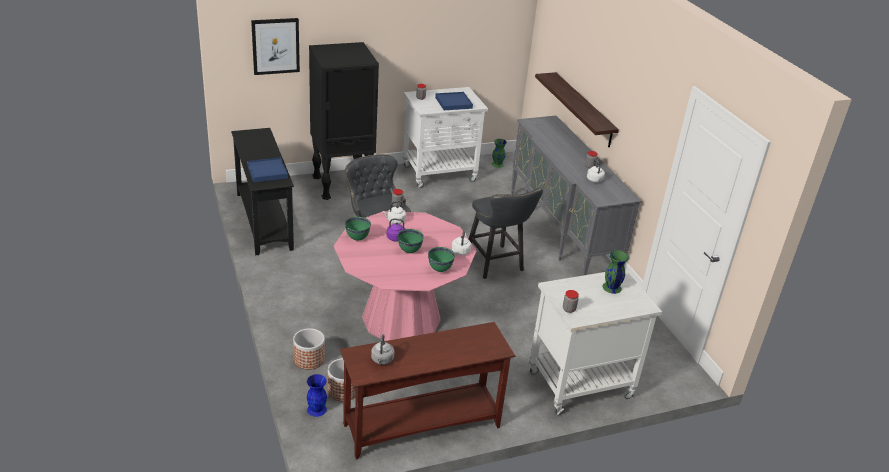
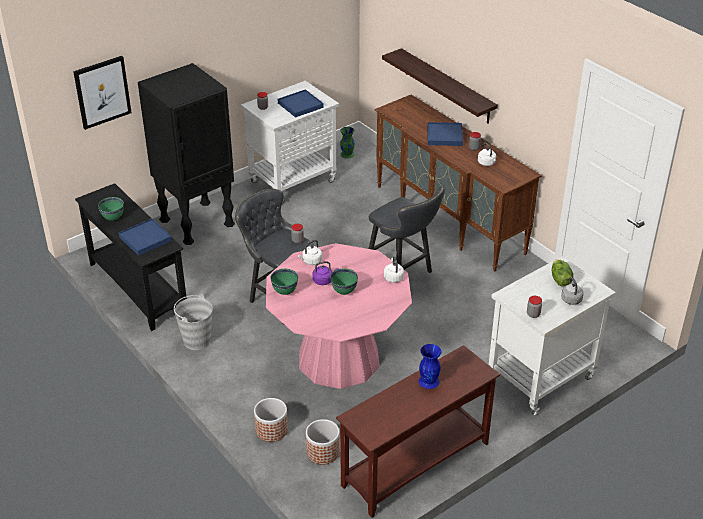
camera: 15 degrees left, 5 degrees up
(288, 272) = (197, 340): none -> grey bucket
(317, 409) = (308, 479): blue vase -> blue vase (429, 381)
(382, 360) = (382, 416): grey kettle -> grey kettle (571, 301)
(440, 269) = (384, 304): green bowl -> green bowl (113, 218)
(560, 234) = (448, 220): grey cabinet -> brown cabinet
(567, 151) = (444, 136): none -> blue tray
(611, 287) = (560, 280): green vase -> lettuce

